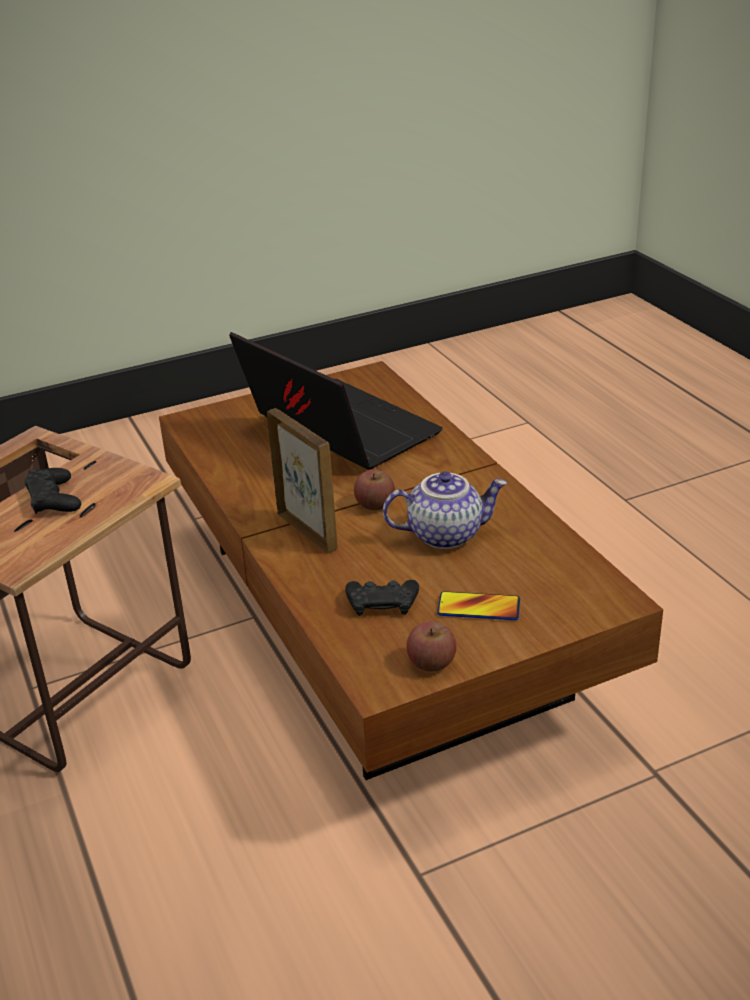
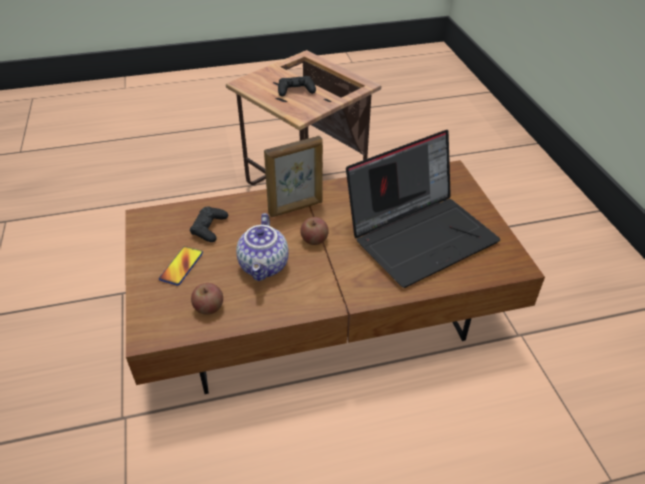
camera: 100 degrees right, 10 degrees up
(431, 662) = (147, 238): apple -> apple (209, 307)

